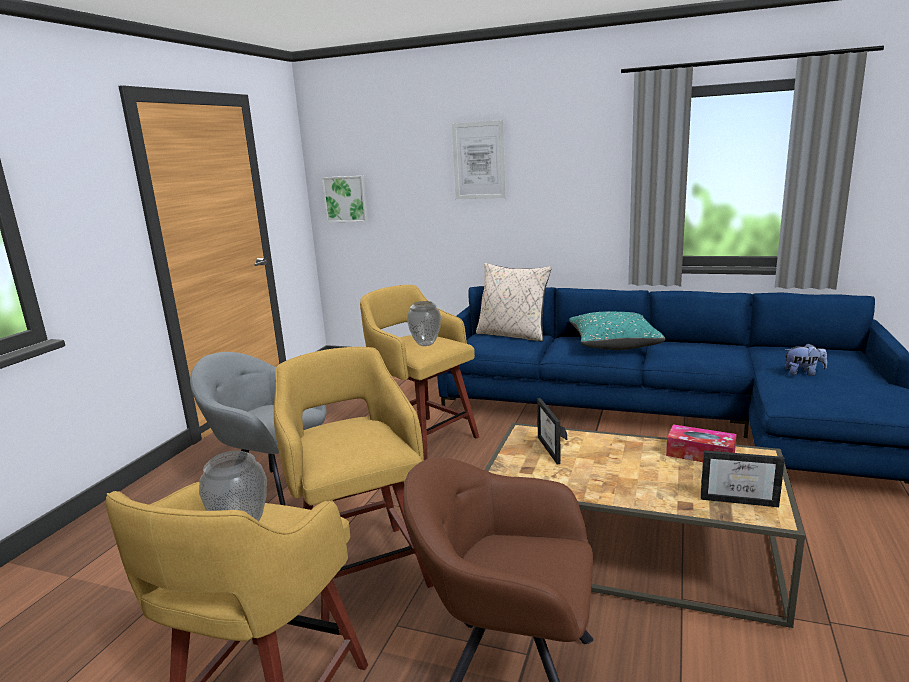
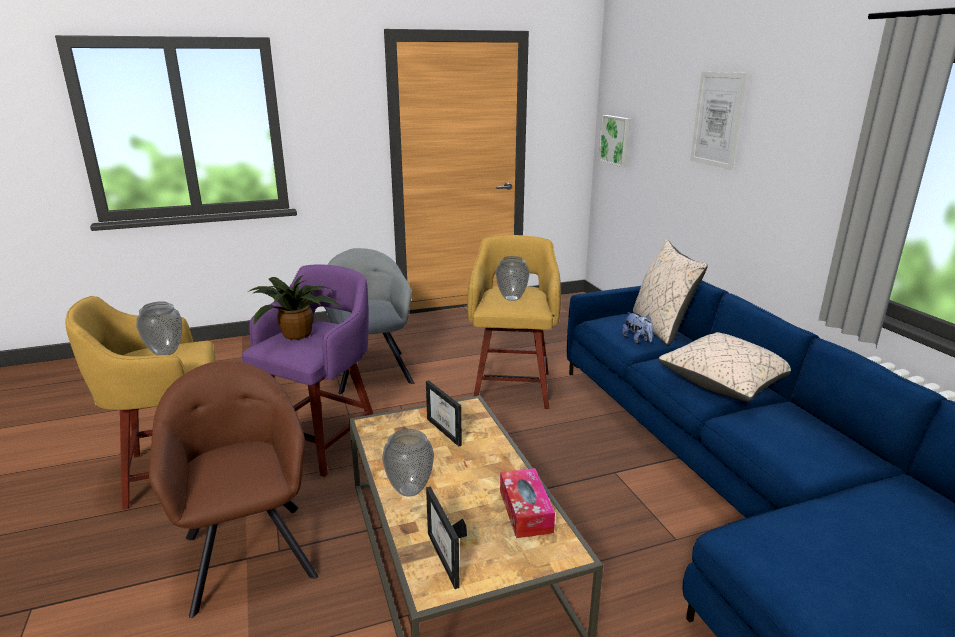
camera: 50 degrees right, 5 degrees up
(333, 440) = (297, 333): none -> potted plant
(363, 567) = (323, 439): yellow stool -> purple stool
(554, 450) = (449, 430): picture frame -> picture frame turned 75 degrees counterclockwise
(614, 344) = (727, 382): turquoise pillow -> beige pillow
(629, 491) = (409, 489): none -> vase
(803, 373) = (854, 534): plush toy -> plush toy (637, 340)

